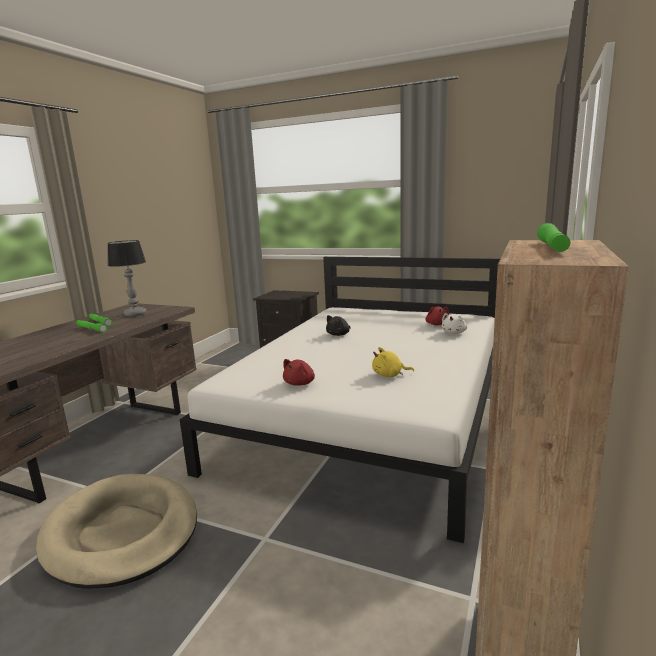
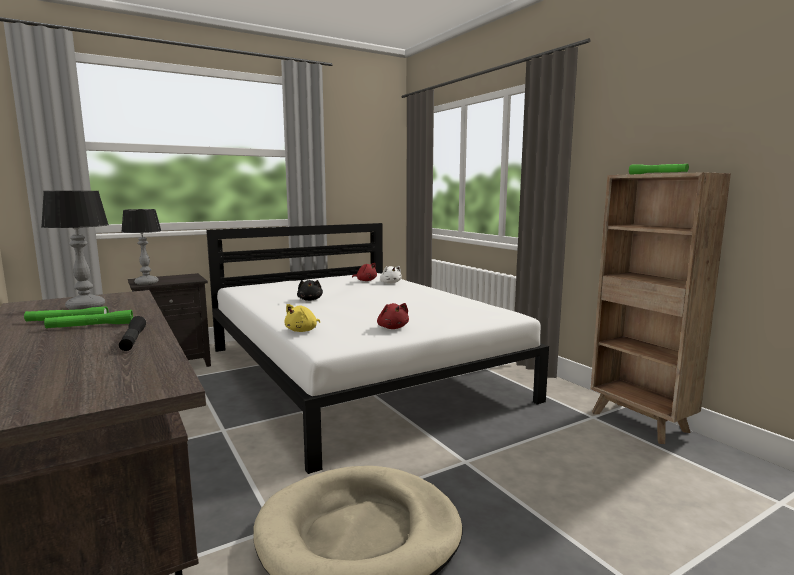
camera: 55 degrees left, 5 degrees down
(65, 345) = (133, 340): none -> black flashlight
(268, 296) = (146, 283): none -> table lamp
(389, 375) = (430, 309): yellow plush toy -> yellow plush toy (303, 331)

